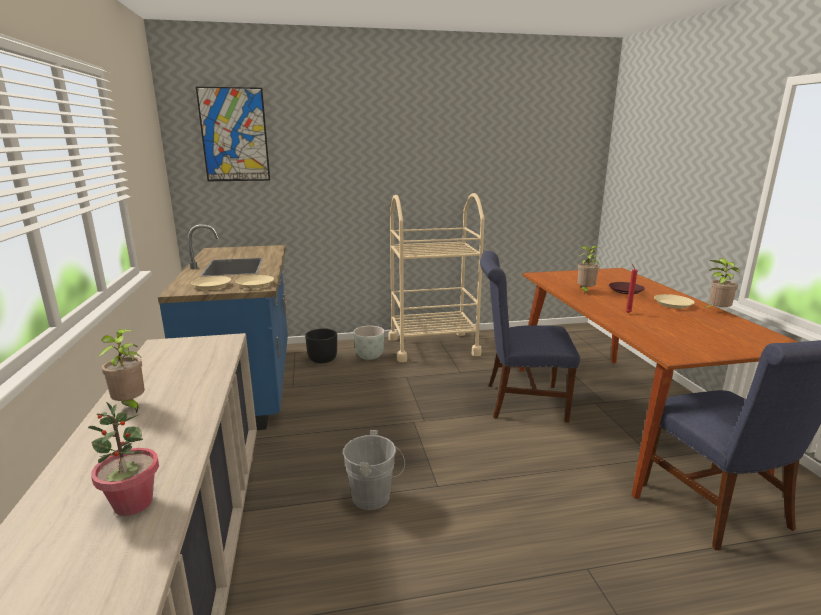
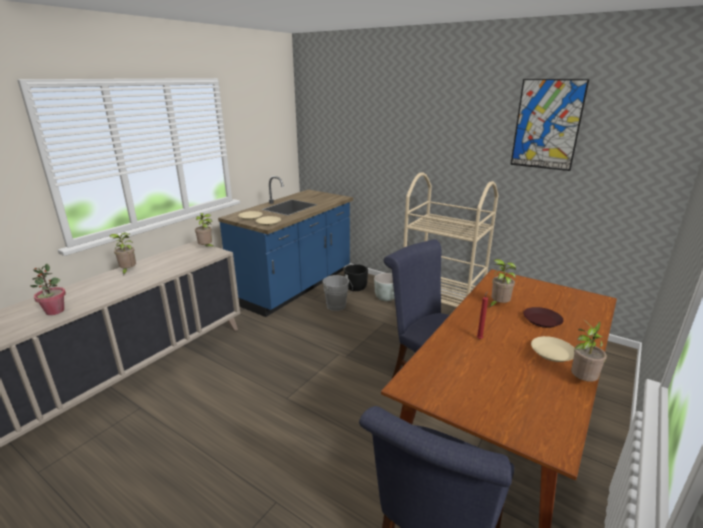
camera: 45 degrees right, 5 degrees up
(192, 340) = (206, 248): none -> potted plant
(234, 135) = (332, 113): picture -> picture (547, 125)
(375, 497) = (251, 383): grey bucket -> grey bucket (337, 307)

